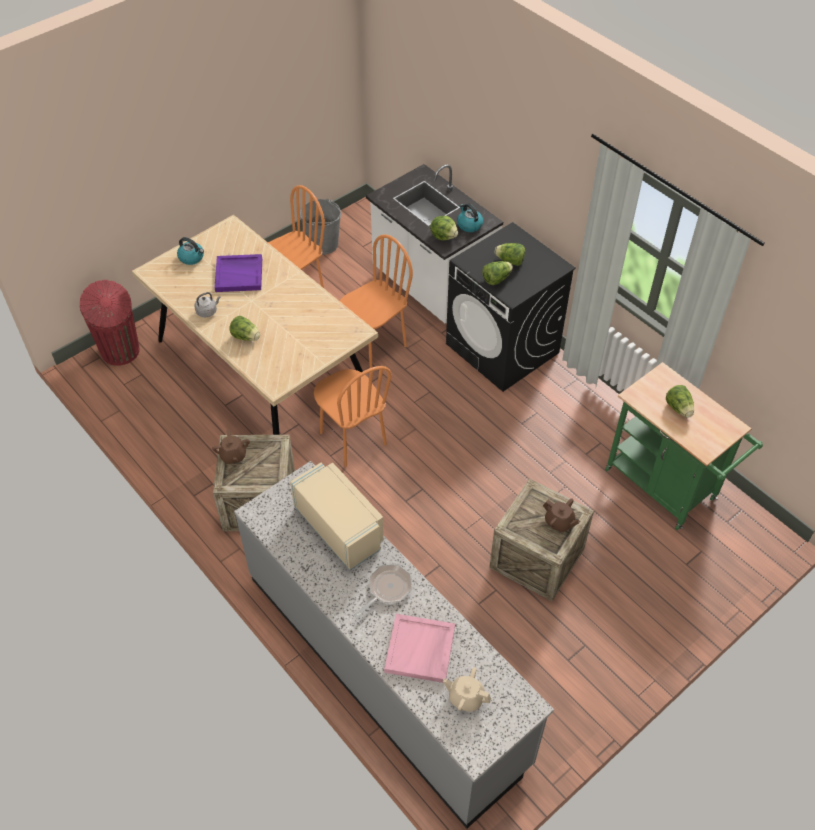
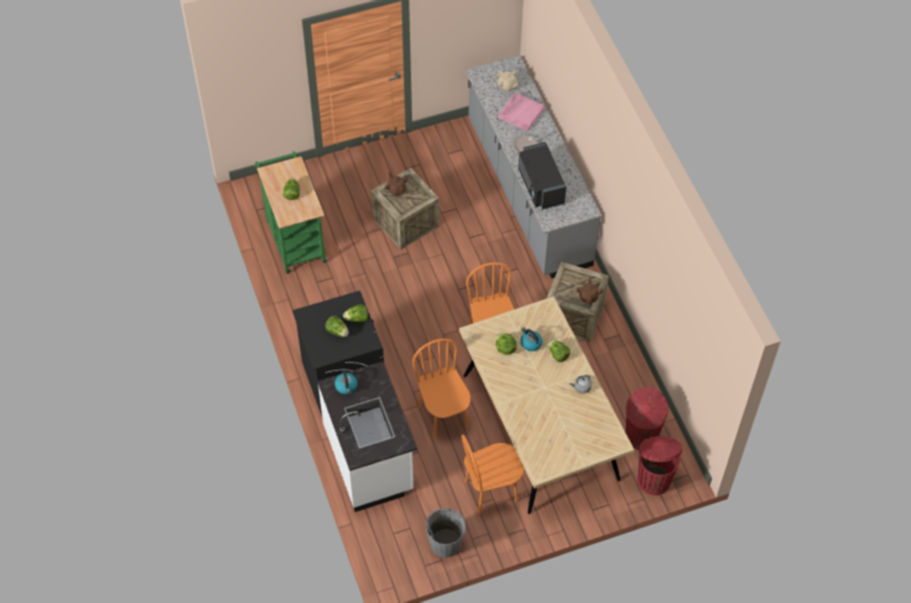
camera: 160 degrees left, 5 degrees up
(143, 388) = (641, 437): none -> red trash can
(192, 257) = (581, 447): kettle -> kettle (530, 343)
(239, 274) = (547, 416): purple tray -> none
(340, 527) = (540, 186): beige microwave -> black microwave
(374, 345) = (443, 416): orange chair -> orange chair turned 90 degrees clockwise
(444, 236) = (372, 381): lettuce -> lettuce (505, 348)

